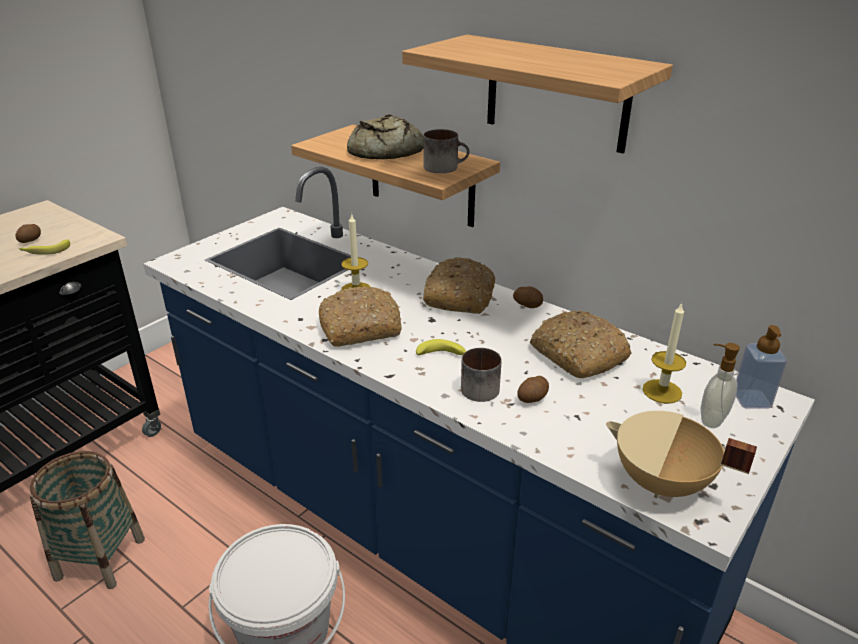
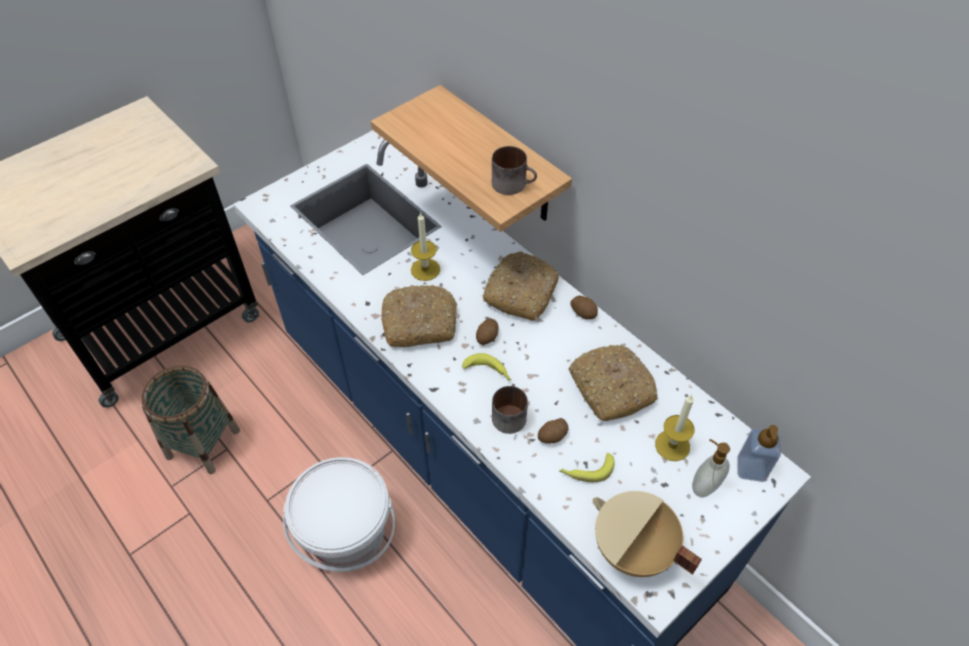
camera: 10 degrees right, 20 degrees up
(31, 240) = (132, 161): potato -> potato (487, 337)
(45, 251) = (145, 178): banana -> banana (586, 470)
(383, 151) = (459, 145): bread -> none
(556, 93) = (625, 145): shelf -> none

